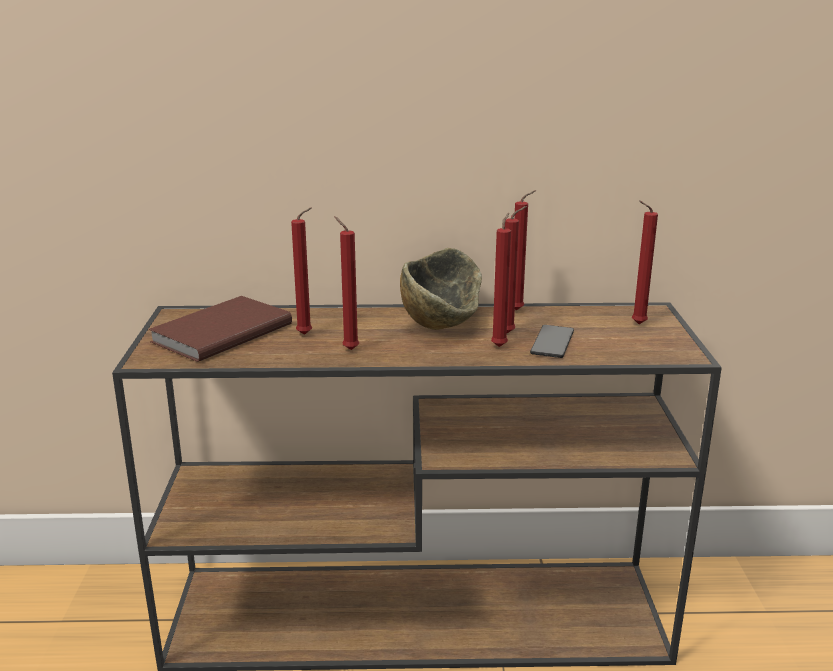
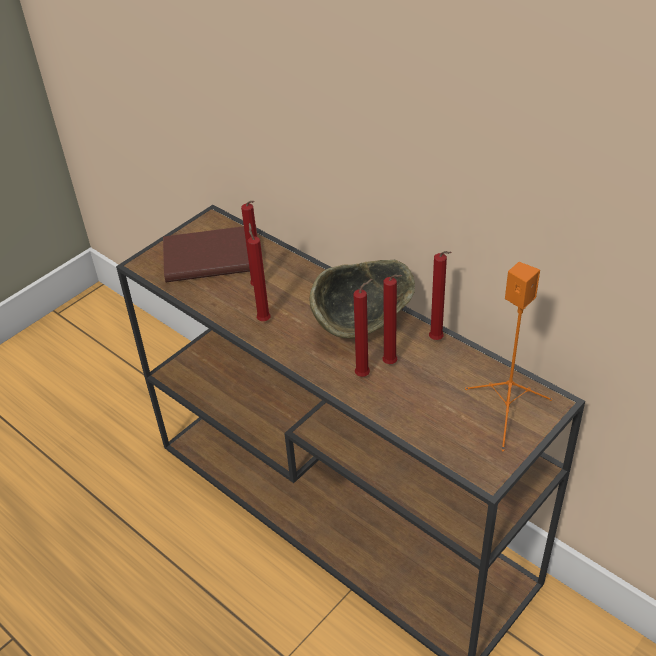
camera: 45 degrees right, 20 degrees up
(552, 343) = (406, 394): phone -> none
(636, 324) = (507, 411): red candle -> orange speaker

